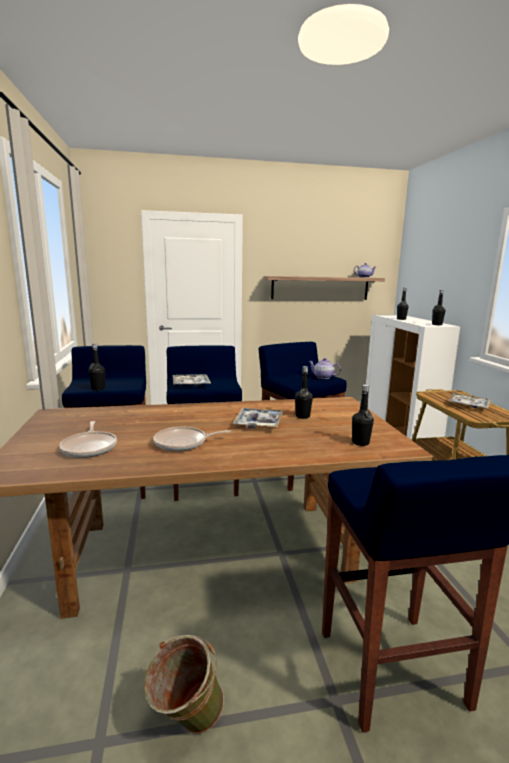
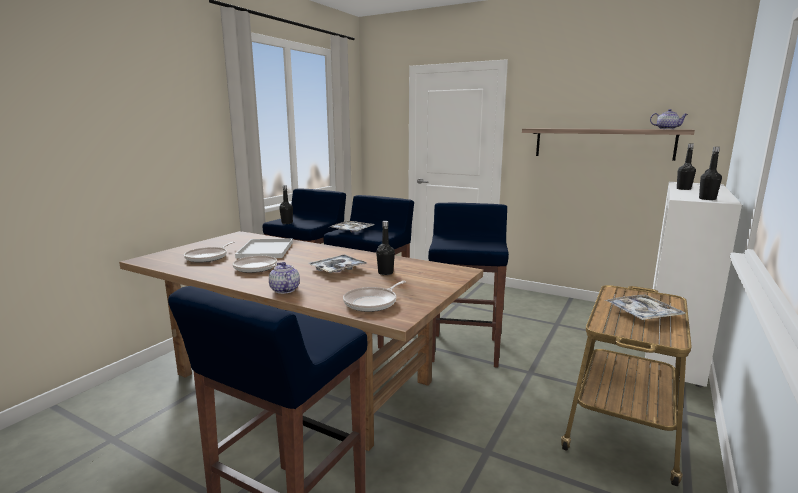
camera: 40 degrees right, 0 degrees up
(134, 422) = (265, 249): none -> white tray
(185, 722) = (150, 456): green bucket -> none
(323, 377) = (486, 245): teapot -> teapot (284, 290)
(360, 442) = (372, 303): black bottle -> frying pan

